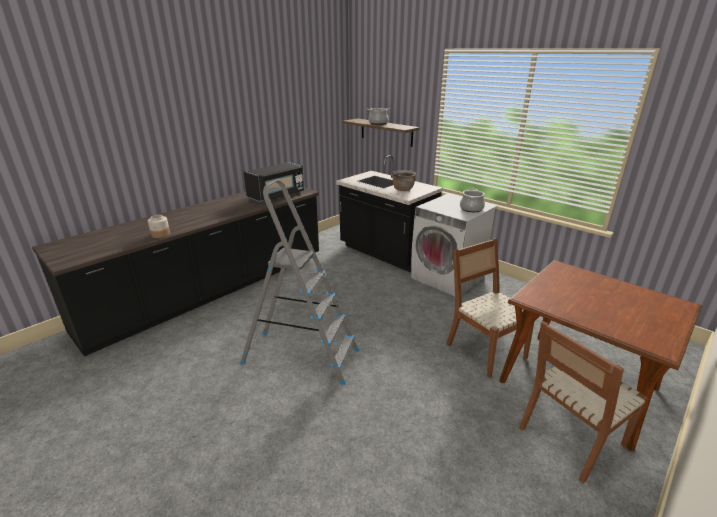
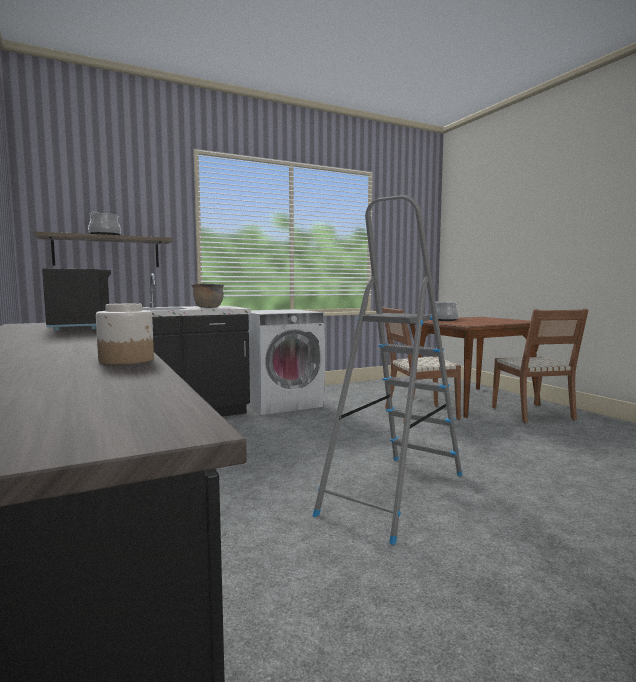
camera: 70 degrees left, 20 degrees down
(471, 209) = (293, 310): cooking pot -> cooking pot (444, 320)

